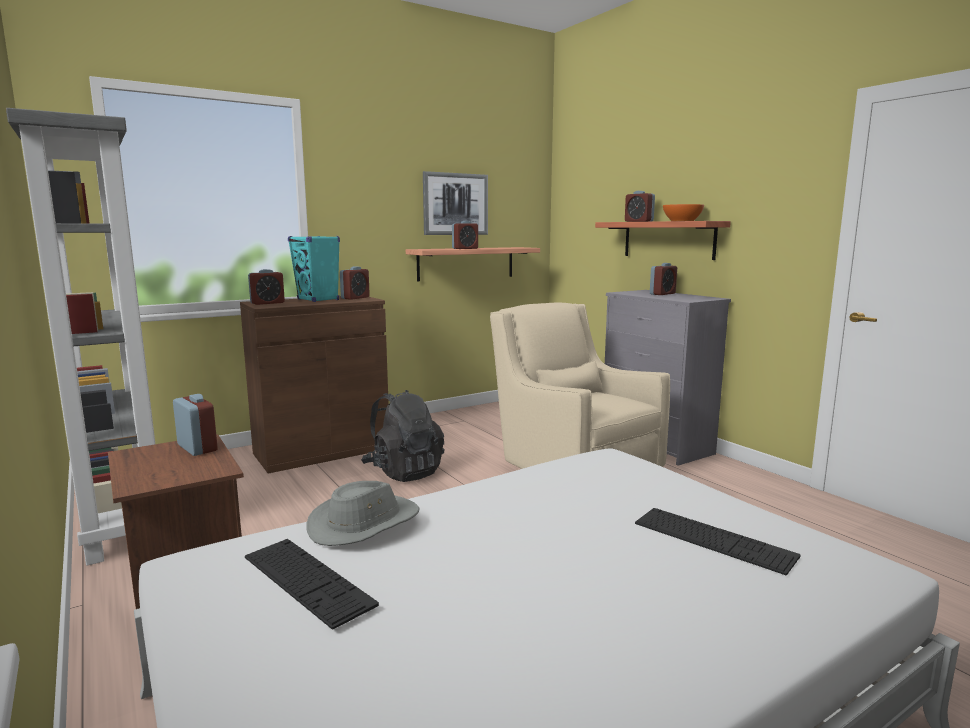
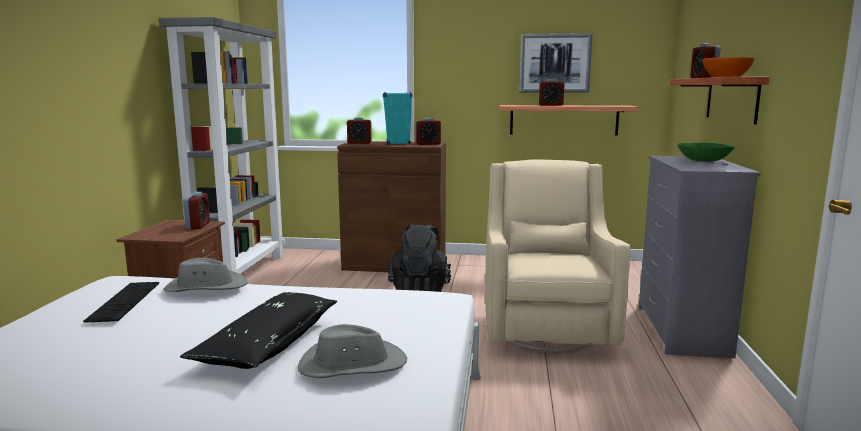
camera: 40 degrees right, 0 degrees up
(605, 553) = (269, 344): none -> black pillow
(662, 294) = (703, 161): alarm clock -> green bowl
(713, 539) = (352, 364): keyboard -> grey hat

